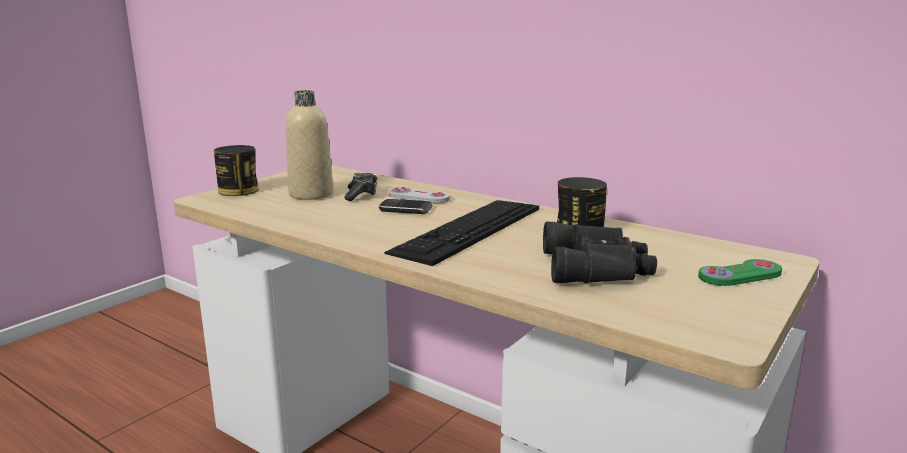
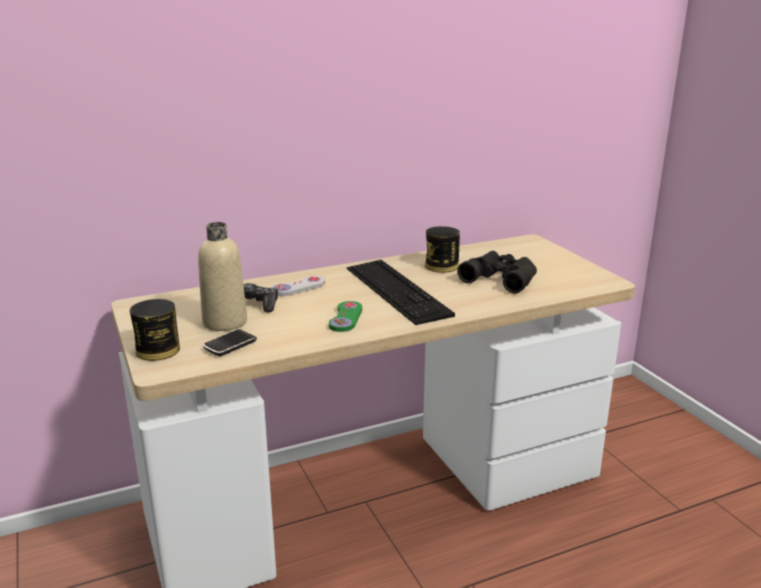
camera: 60 degrees left, 5 degrees up
(405, 209) = (323, 298): phone -> phone (230, 345)
(740, 275) = (541, 254): green game controller -> green game controller (346, 318)

